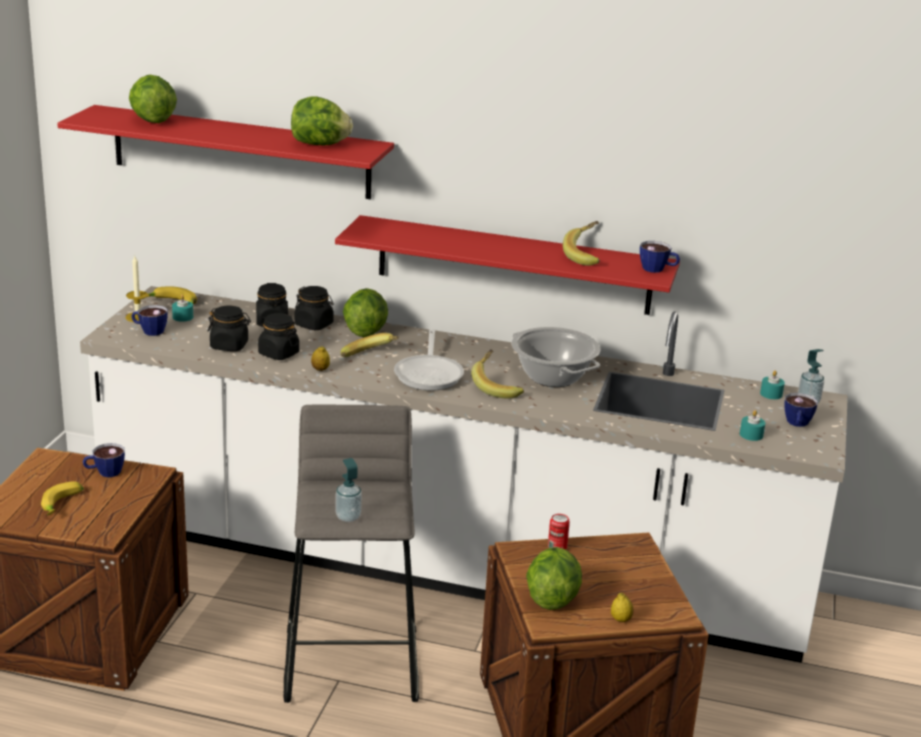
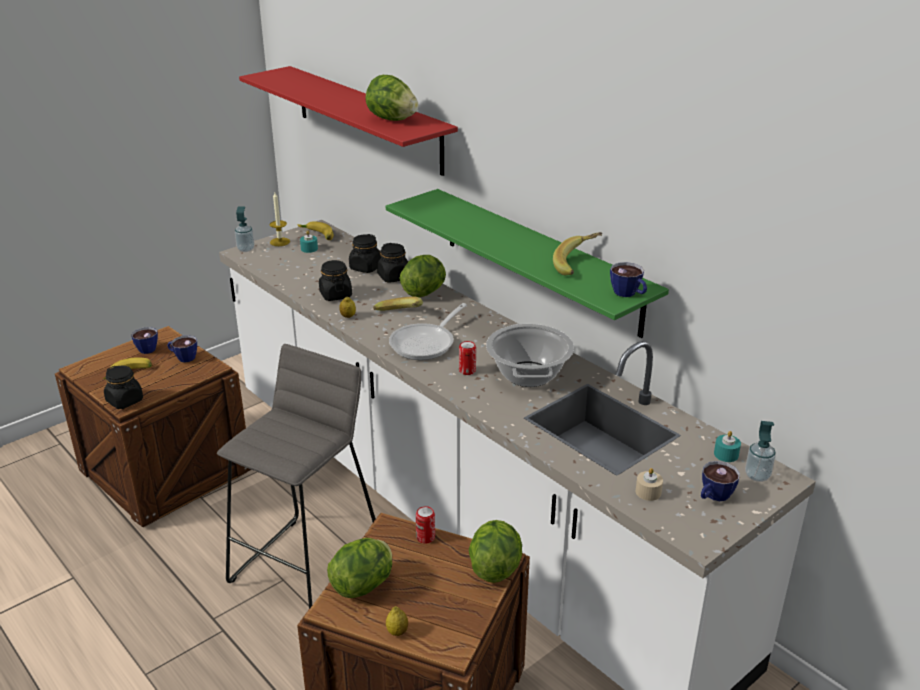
camera: 35 degrees right, 5 degrees up
(149, 331) = (272, 254): cup -> cup (145, 348)
(152, 121) = (304, 83): lettuce -> lettuce (494, 567)
(229, 346) = (310, 279): black jar -> black jar (125, 401)
(348, 517) = (263, 449): soap dispenser -> soap dispenser (246, 249)
(497, 387) = (467, 371): banana -> can
(513, 265) = (539, 260): red shelf -> green shelf
(751, 435) = (648, 492): turquoise candle -> beige candle

